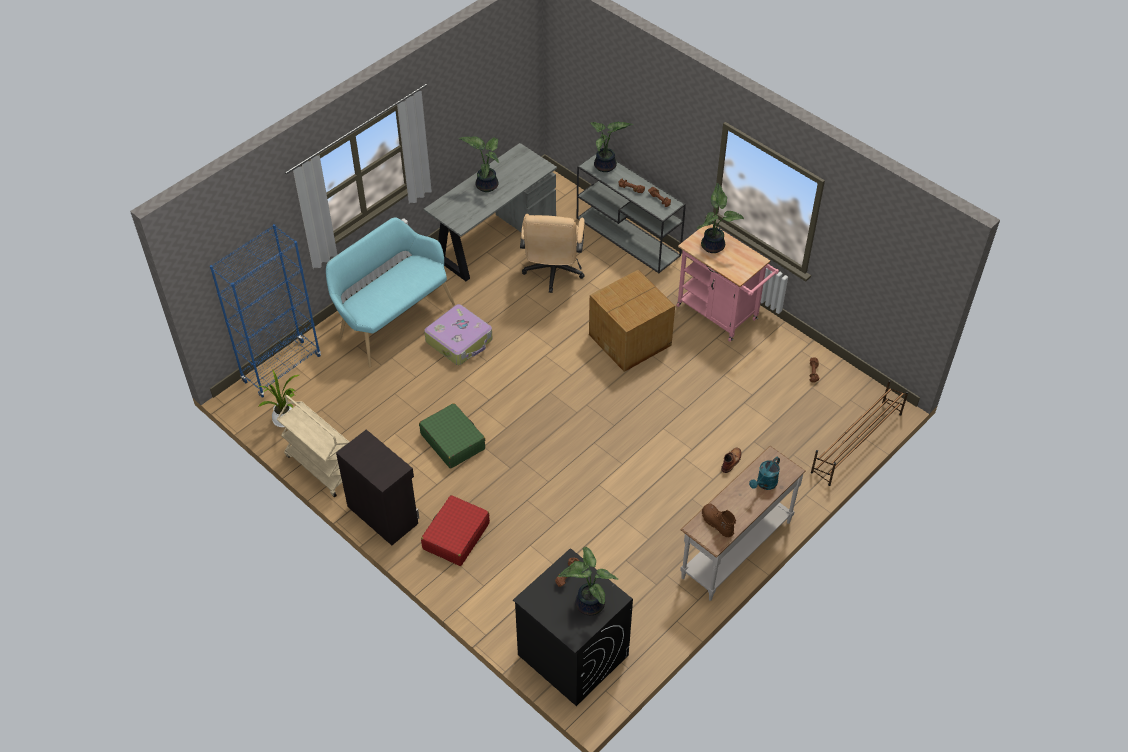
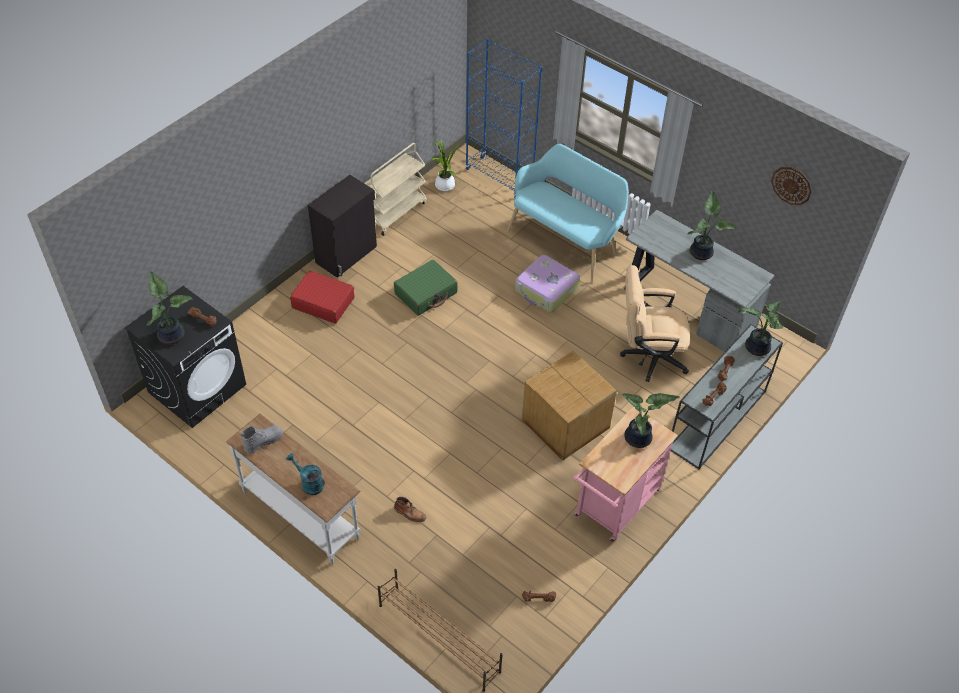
camera: 85 degrees right, 0 degrees up
(495, 69) = (791, 185): none -> wall clock
(717, 523) = (263, 441): brown boot -> grey boot

